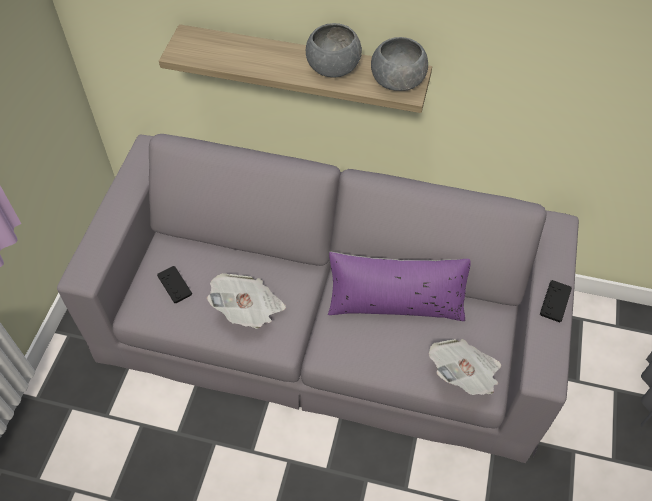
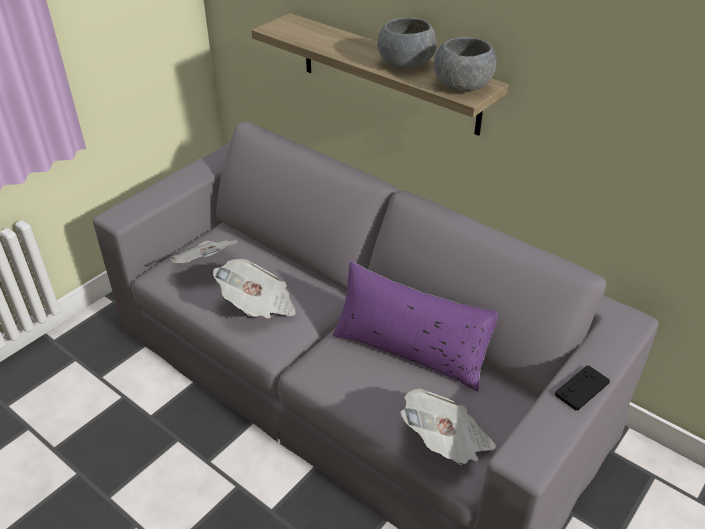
camera: 25 degrees right, 15 degrees down
(174, 285) = (206, 264): black game controller -> newspaper

